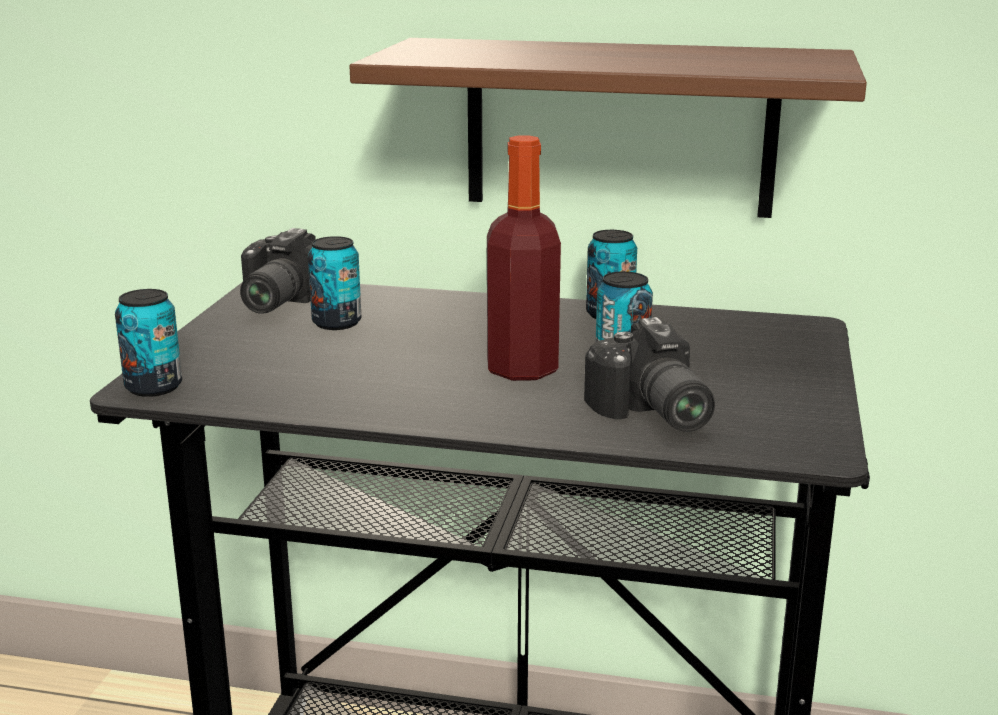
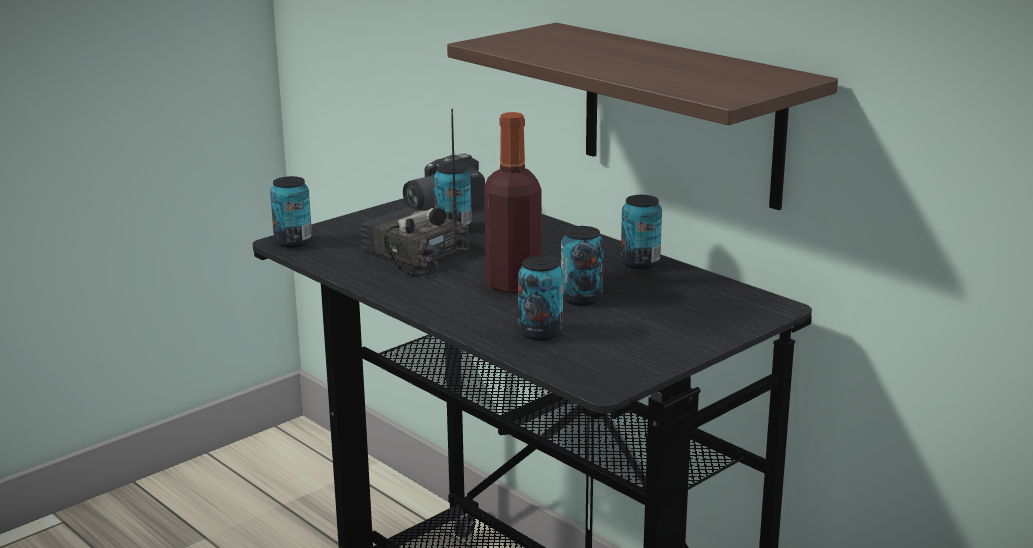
camera: 35 degrees right, 0 degrees up
(342, 364) = (412, 254): none -> radio
(650, 414) = (540, 333): camera -> can

